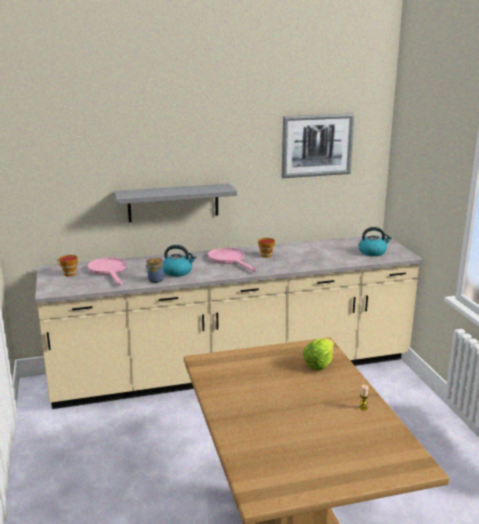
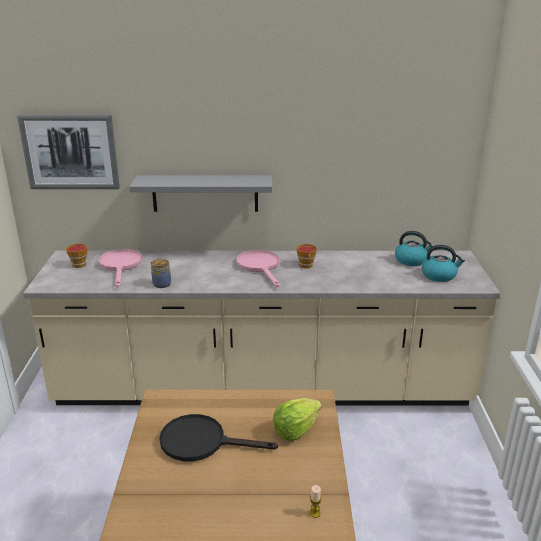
camera: 15 degrees right, 5 degrees up
(178, 272) = (192, 276): kettle -> kettle (411, 260)
(254, 381) = (202, 442): none -> black frying pan
(317, 145) = (384, 135): picture -> picture (70, 152)

